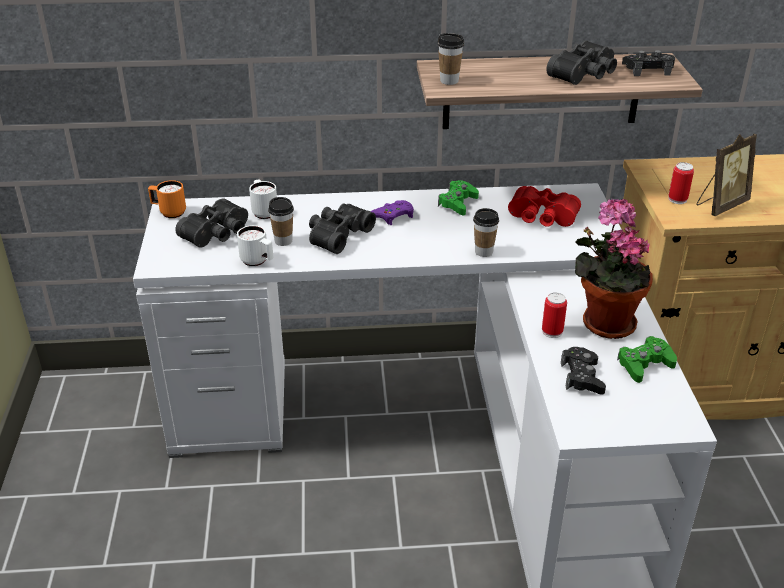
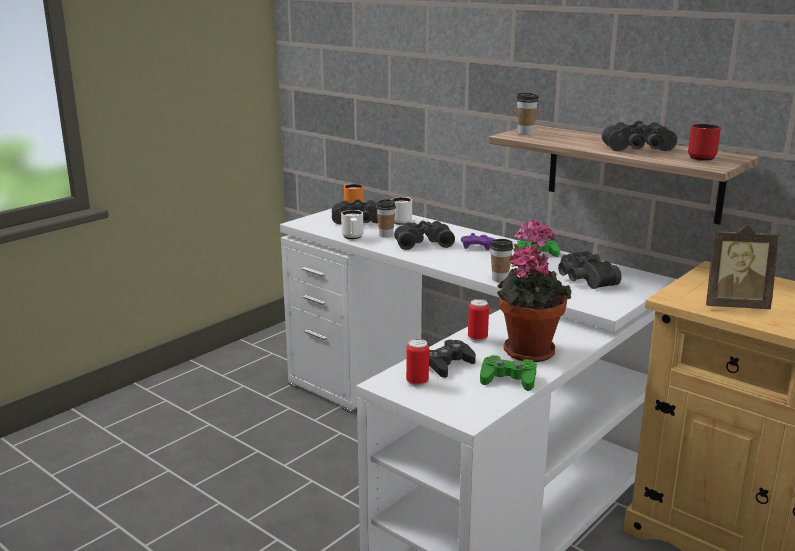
camera: 45 degrees right, 15 degrees down
(541, 218) = (583, 279): red binoculars -> black binoculars
(647, 70) = (703, 157): black game controller -> red mug
(677, 199) = (699, 290): can -> can (417, 382)

